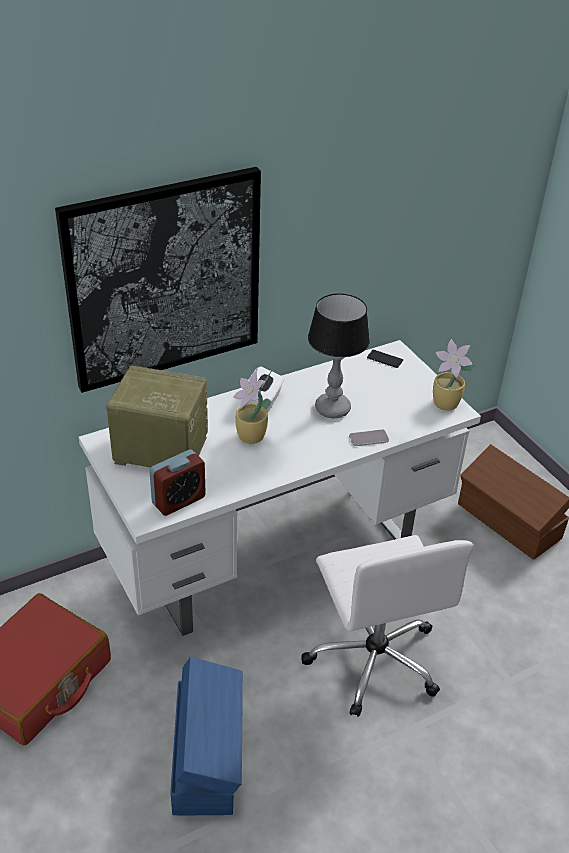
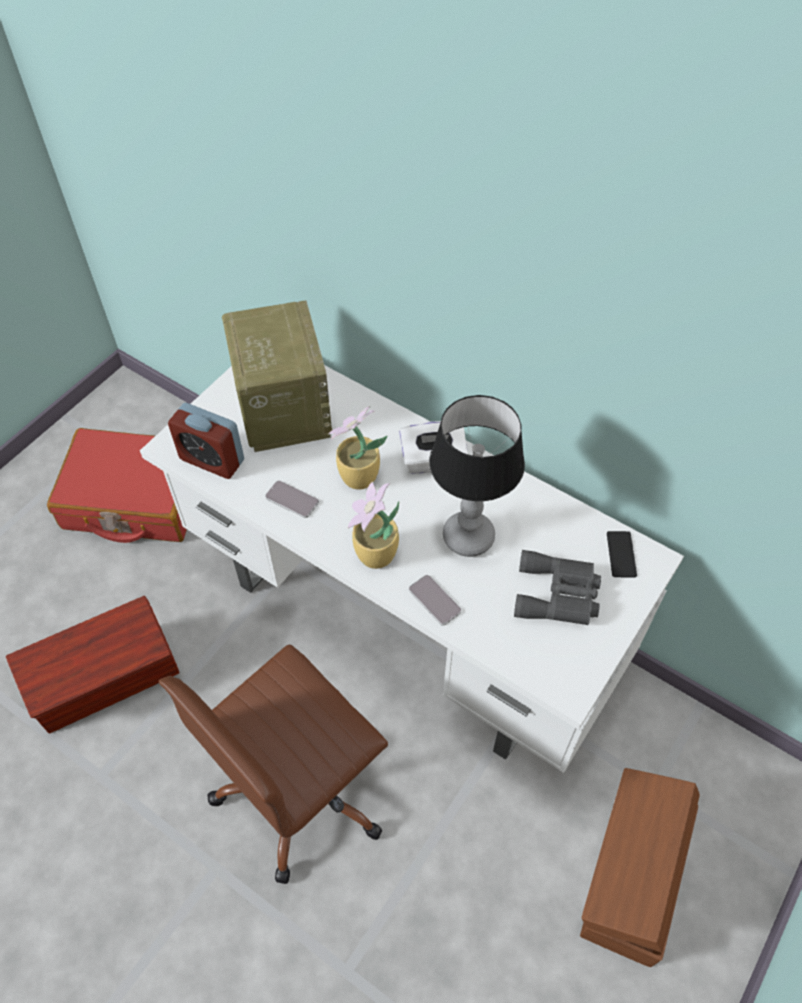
camera: 65 degrees right, 15 degrees up
(164, 280) = (365, 231): picture -> none
(207, 755) = (108, 678): blue storage box -> brown storage box
(246, 472) = (292, 500): none -> phone
(374, 659) = (302, 789): white office chair -> brown office chair
(396, 391) = (558, 595): none -> grey binoculars
(446, 404) = (574, 669): potted plant -> potted plant (375, 556)

